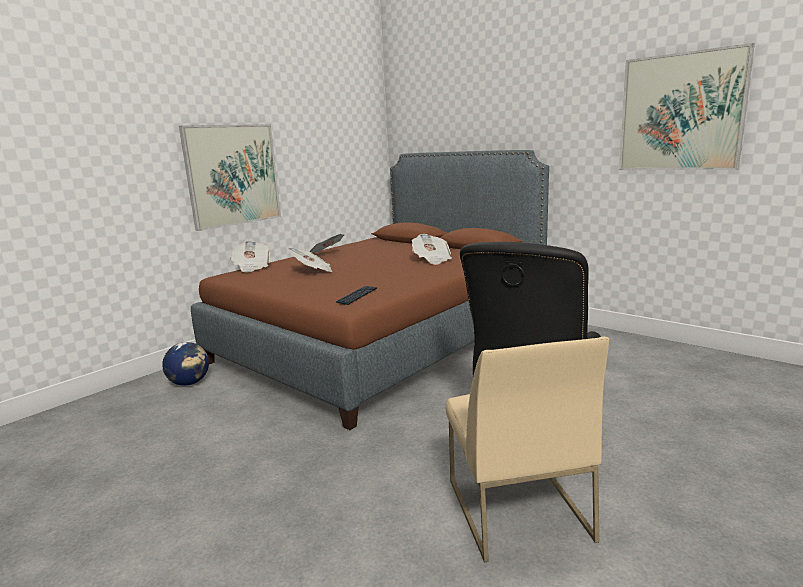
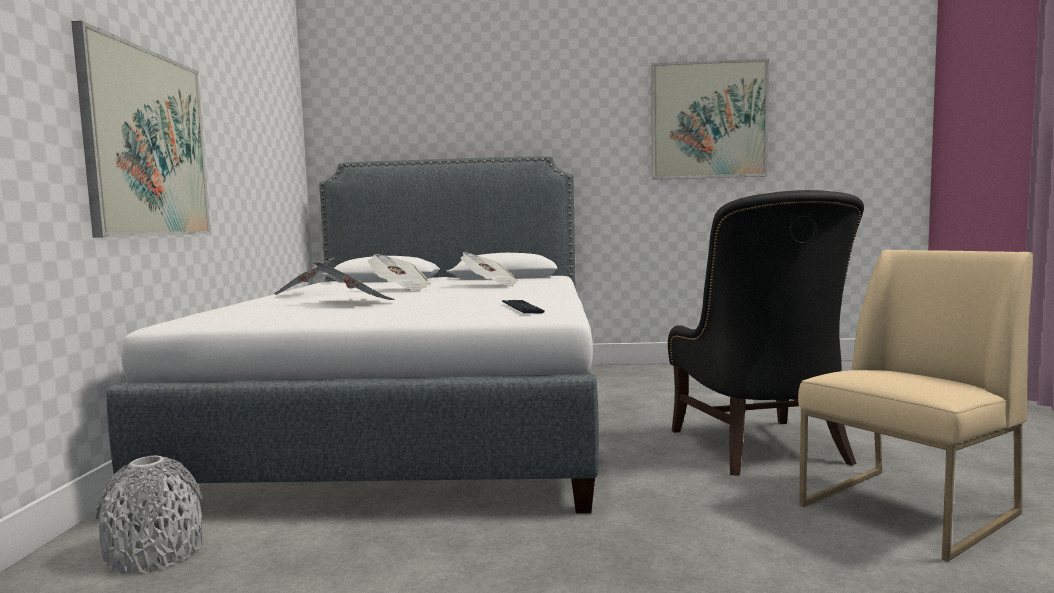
camera: 40 degrees left, 10 degrees down
(189, 383) = (155, 552): globe -> grey vase
(252, 267) = (218, 309): newspaper -> newspaper (400, 289)
(384, 339) = (420, 418): brown bed -> white bed
(516, 508) = (908, 511): beige chair -> beige chair turned 75 degrees counterclockwise

